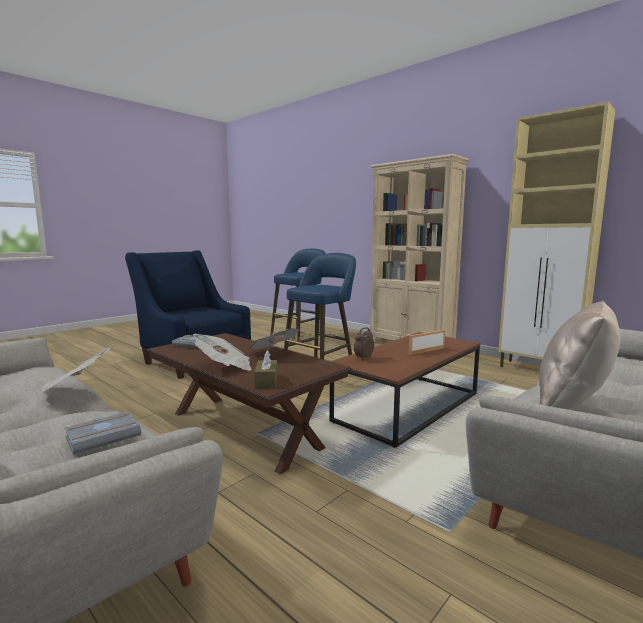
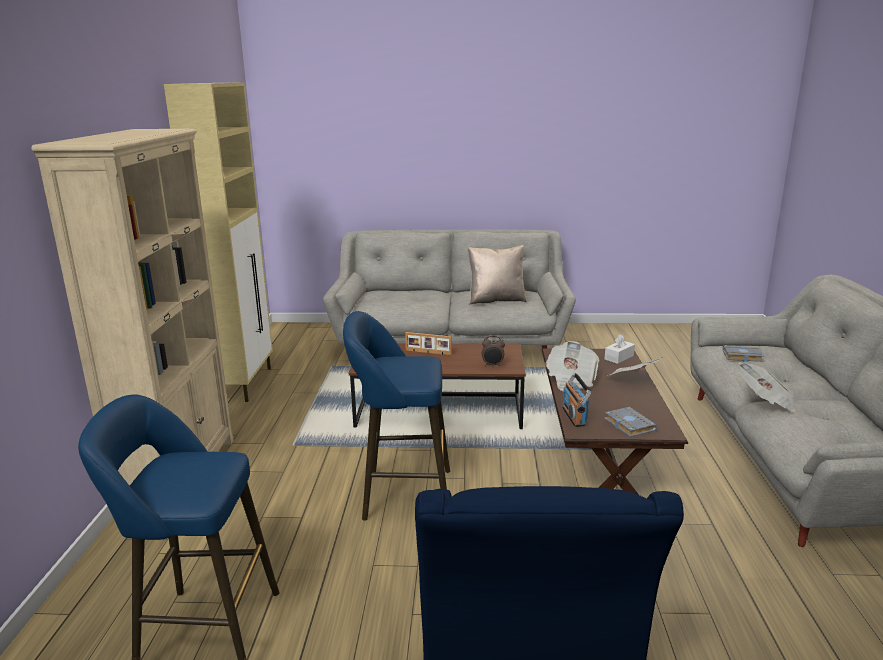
camera: 130 degrees left, 10 degrees up
(235, 339) = (574, 416): none -> radio
(266, 381) = (619, 357): brown tissue box -> white tissue box

